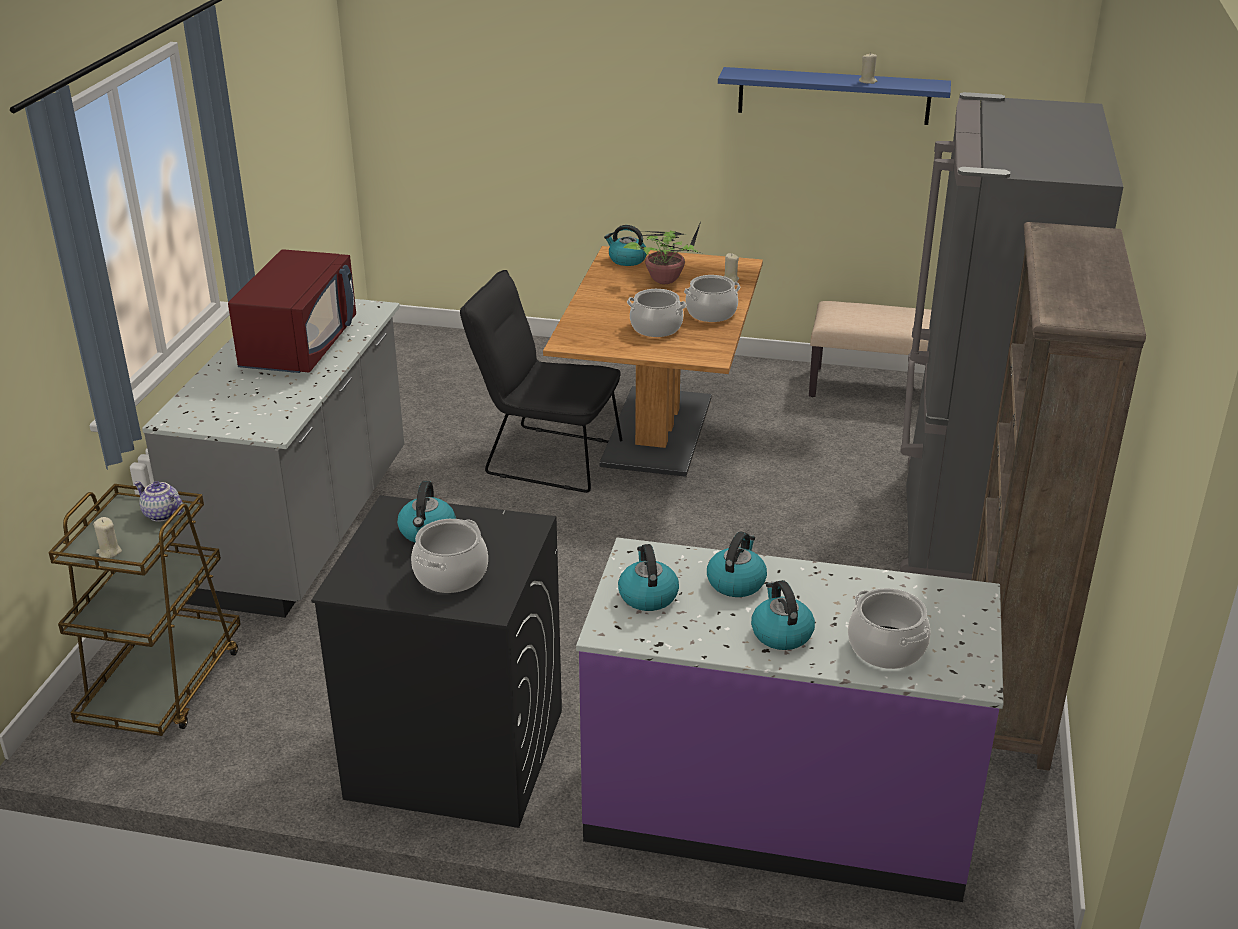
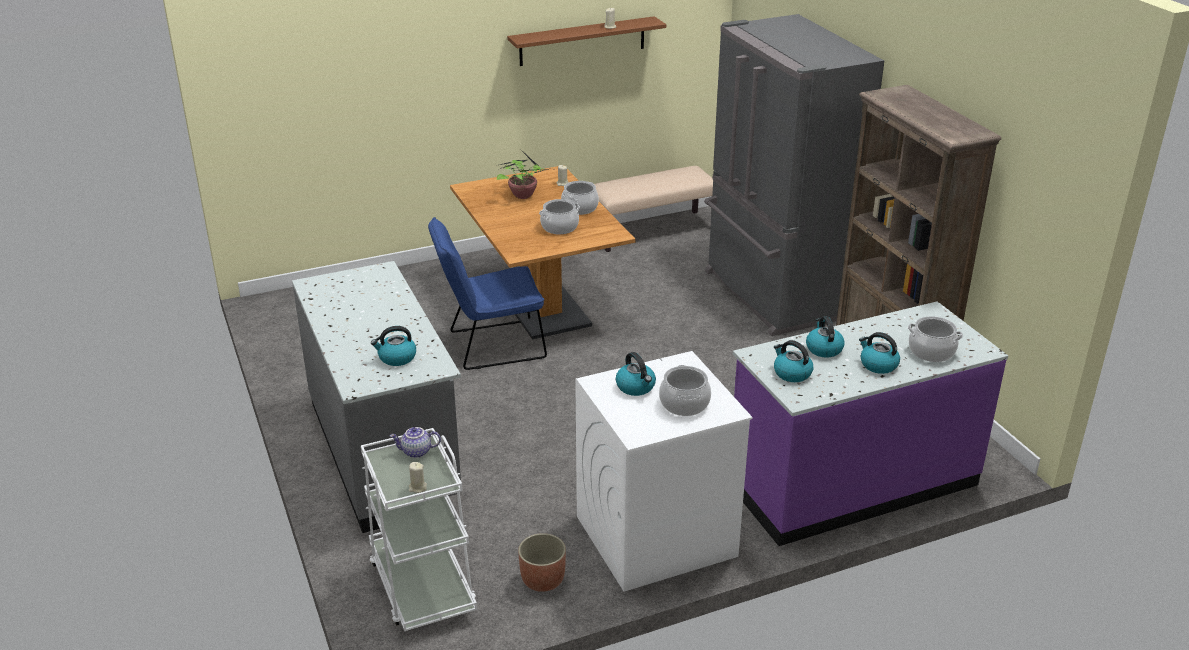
camera: 35 degrees left, 0 degrees up
(164, 685) = (422, 585): brown cart -> white cart
(280, 740) = (542, 579): none -> planter
(299, 346) = (369, 310): red microwave -> none
(454, 754) = (655, 537): black washing machine -> white washing machine
(545, 457) = (490, 346): black chair -> blue chair
(626, 260) = (480, 189): kettle -> kettle (396, 358)
(833, 96) = (582, 41): blue shelf -> brown shelf

